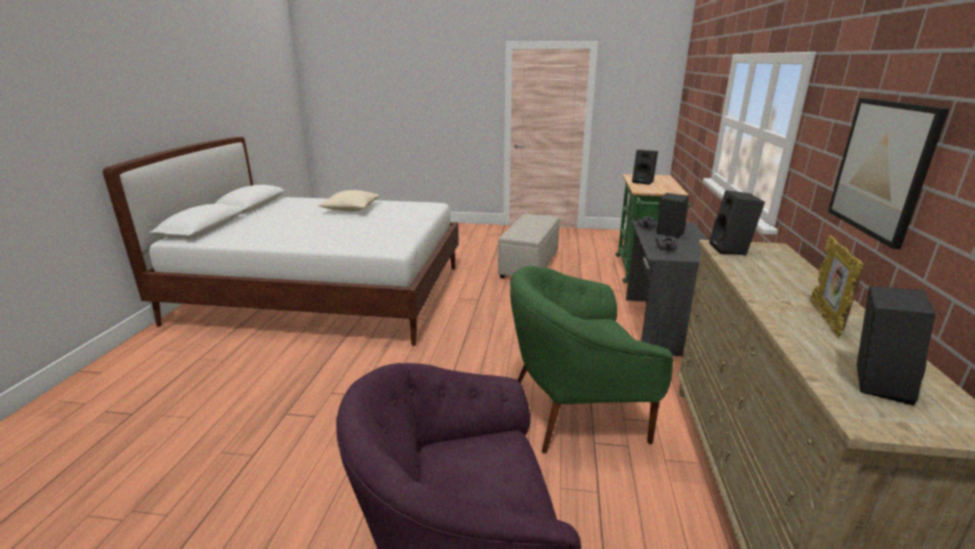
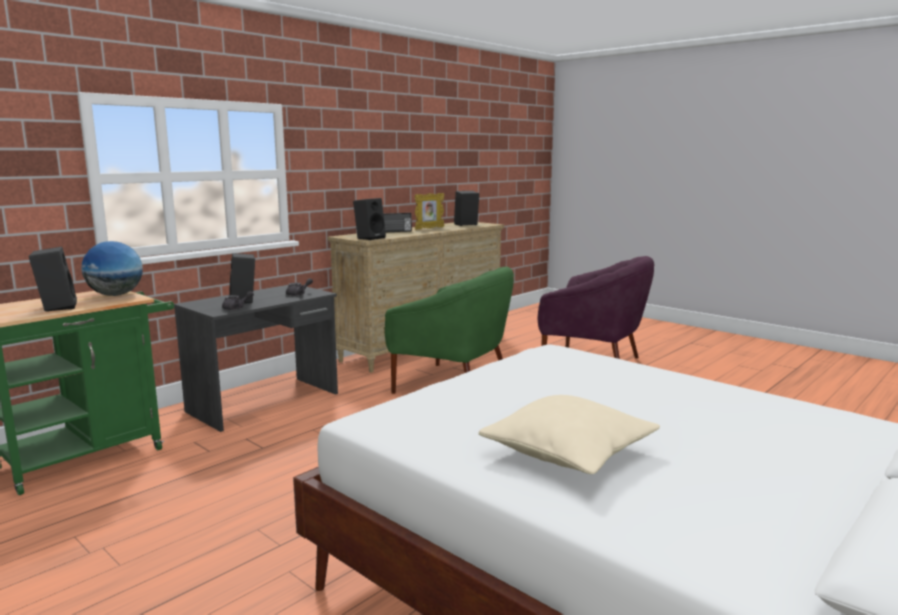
camera: 145 degrees left, 10 degrees down
(529, 264) = (176, 535): beige ottoman -> none
(658, 190) = (115, 295): none -> globe
(800, 283) = (395, 231): none -> radio
(882, 168) = (376, 166): picture -> none

